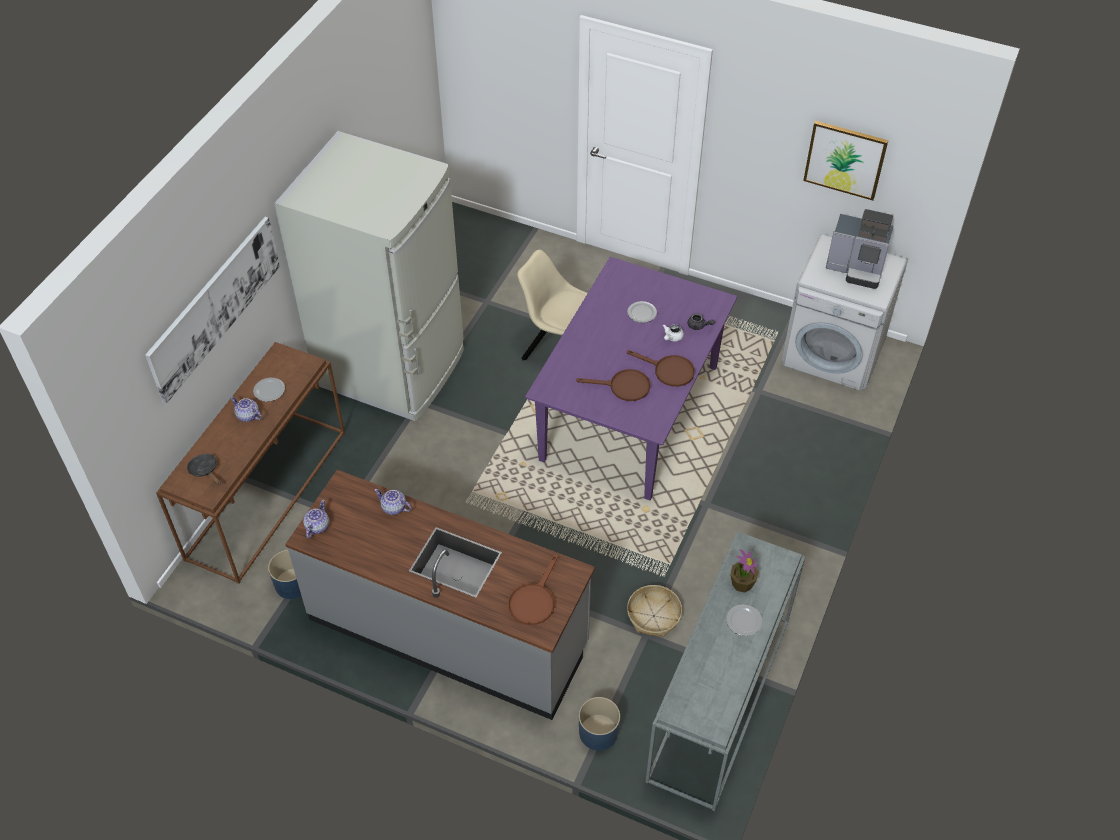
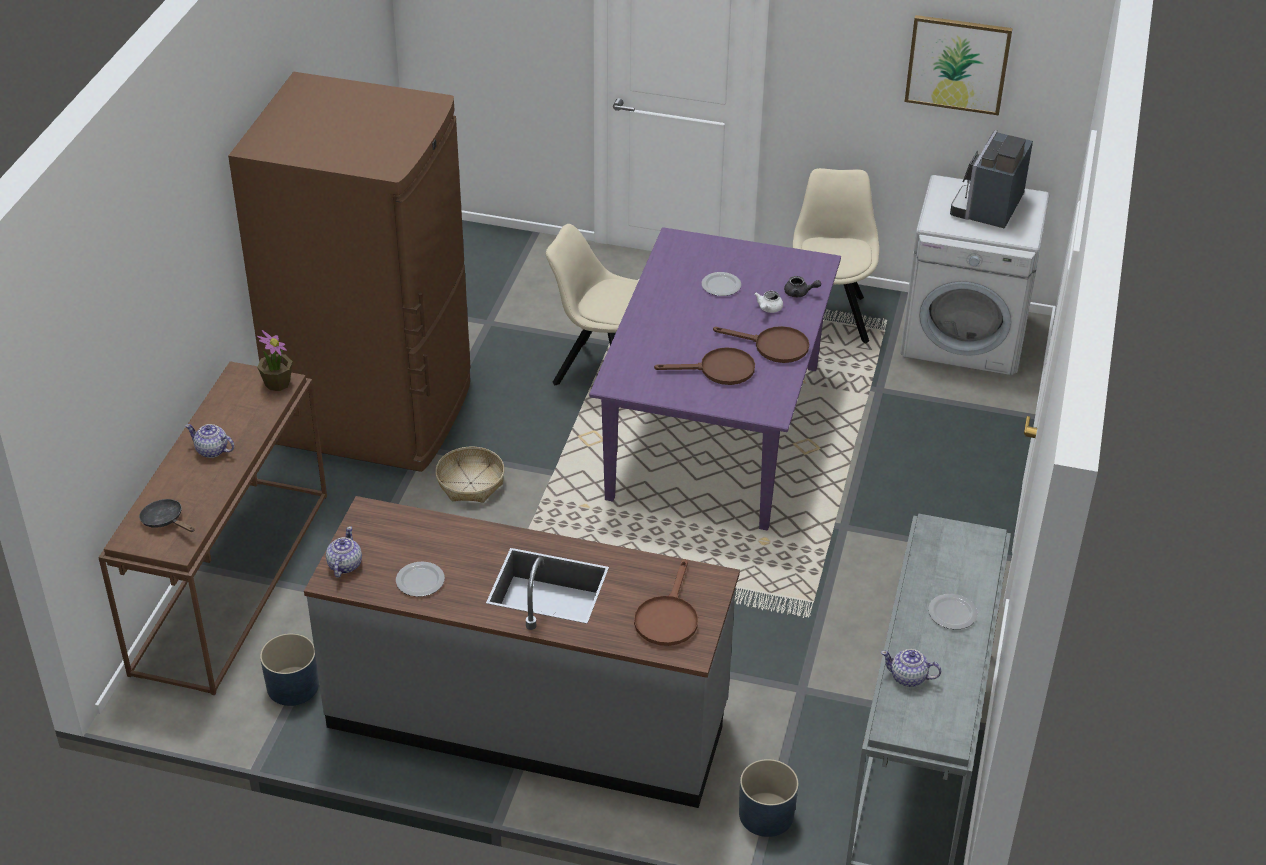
camera: 10 degrees left, 10 degrees down
(214, 307) = (163, 290): picture -> none
(270, 390) = (236, 418): plate -> plate (421, 580)
(392, 367) = (376, 411): white fridge -> brown fridge
(394, 508) = (447, 532): teapot -> teapot (908, 678)
(653, 616) = (806, 665): basket -> basket (470, 483)
(735, 325) = (829, 317): none -> beige chair
(742, 583) = (938, 571): potted plant -> potted plant (277, 383)
(856, 269) = (988, 208): coffee machine -> coffee machine turned 105 degrees clockwise

